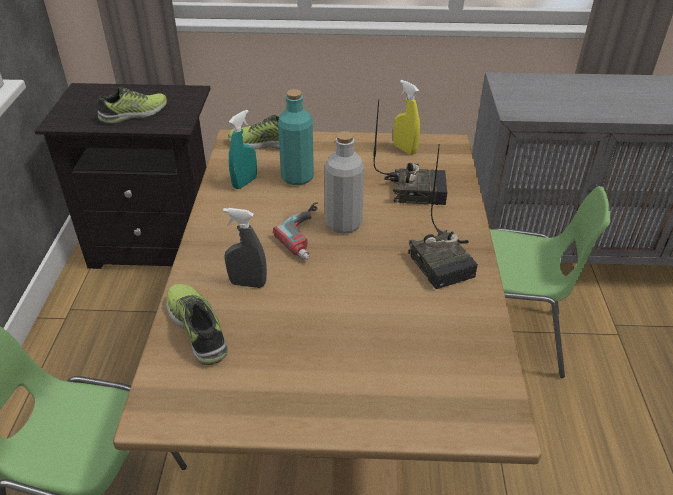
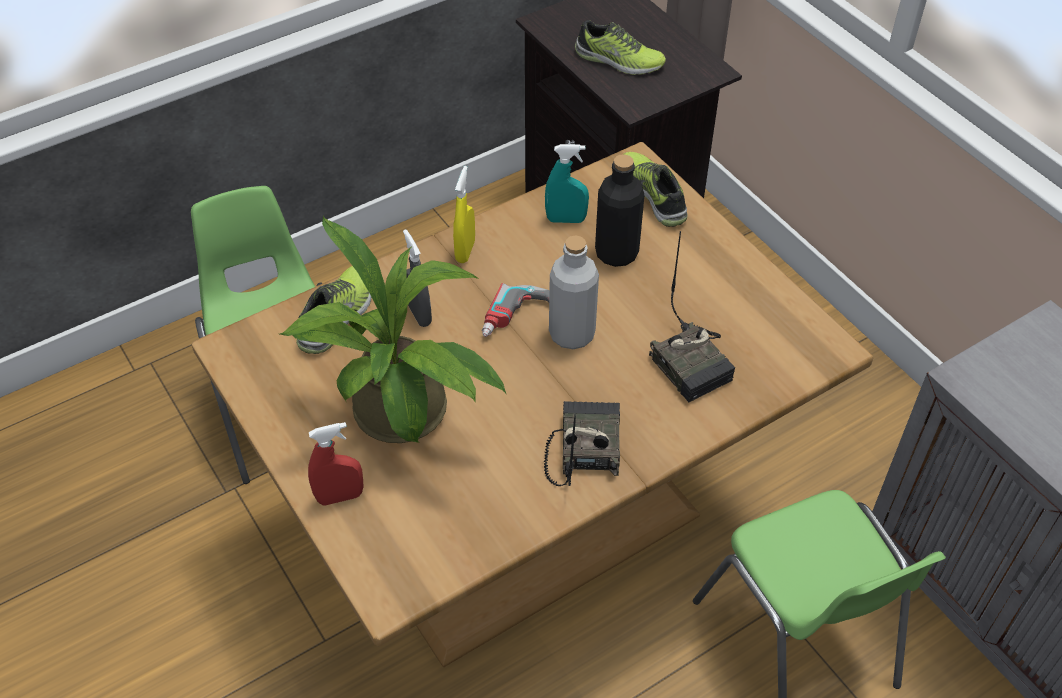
camera: 55 degrees right, 10 degrees up
(297, 177) = (616, 253): turquoise bottle -> black bottle
(340, 337) = (405, 420): none -> potted plant
(383, 411) = (340, 496): none -> red spray bottle
(404, 149) = (769, 313): yellow spray bottle -> yellow spray bottle (465, 251)
(444, 263) = (583, 448): radio -> radio turned 150 degrees clockwise

